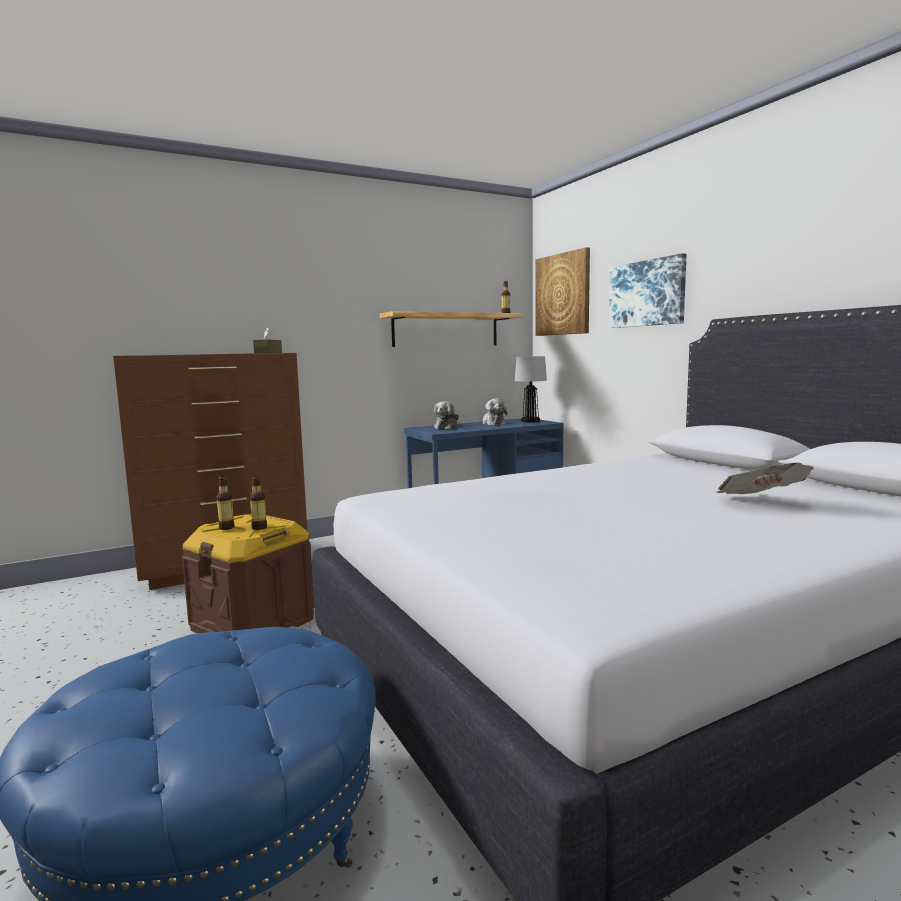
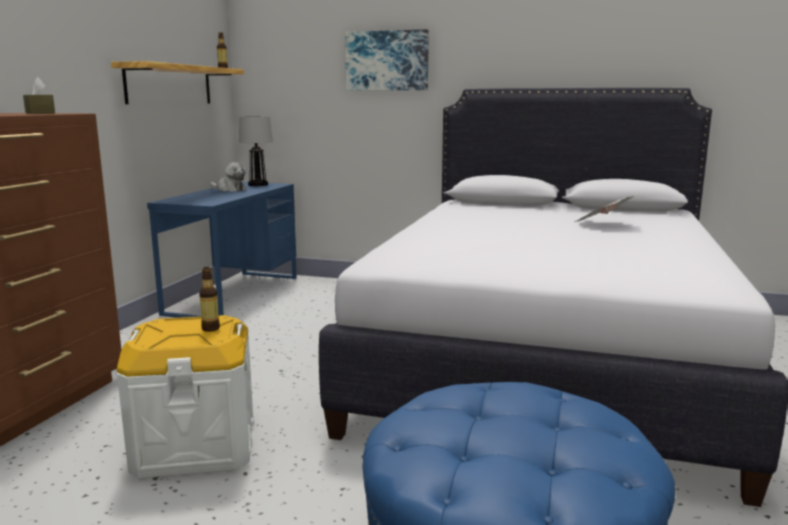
camera: 45 degrees left, 5 degrees up
(226, 528) = (171, 338): bottle -> none
(254, 623) = (195, 445): brown storage box -> white storage box
(446, 427) = (198, 198): plush toy -> none
(563, 294) = (278, 52): picture -> none

